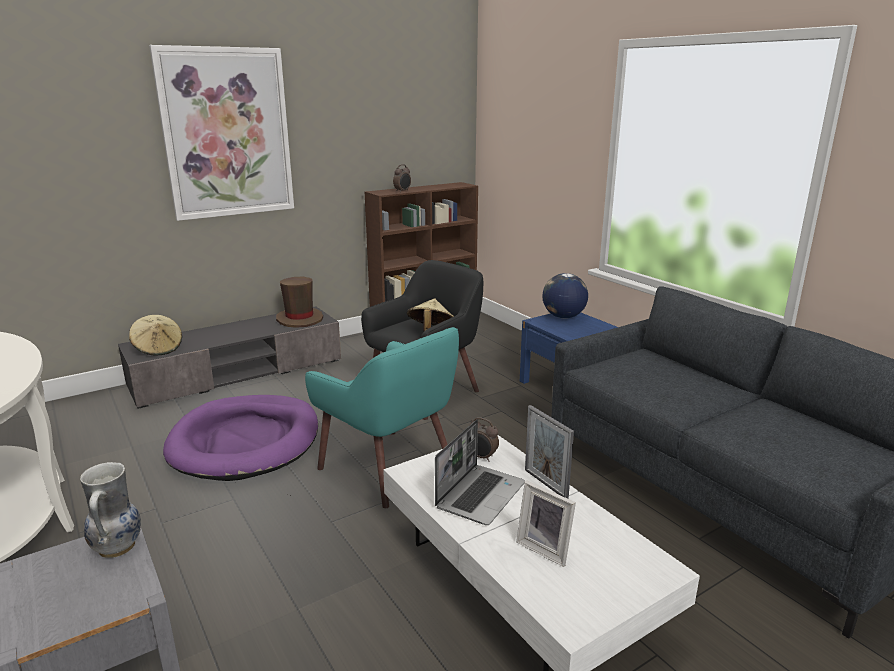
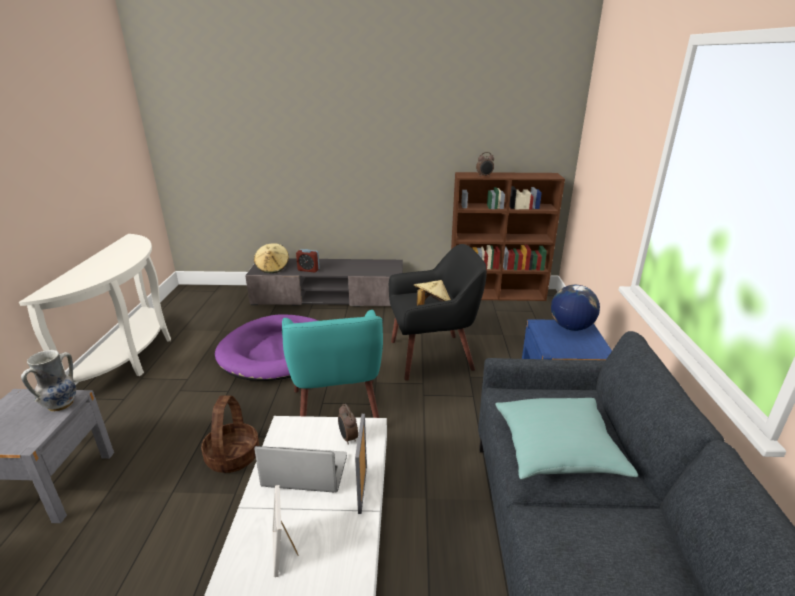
camera: 35 degrees right, 5 degrees up
(213, 340) = (308, 270): none -> alarm clock
(227, 133) = (343, 116): picture -> none
(300, 319) = (379, 267): brown hat -> none
(325, 549) = (232, 456): none -> basket
(480, 495) = (304, 472): laptop -> laptop turned 150 degrees counterclockwise
(673, 388) = (557, 450): none -> turquoise pillow

